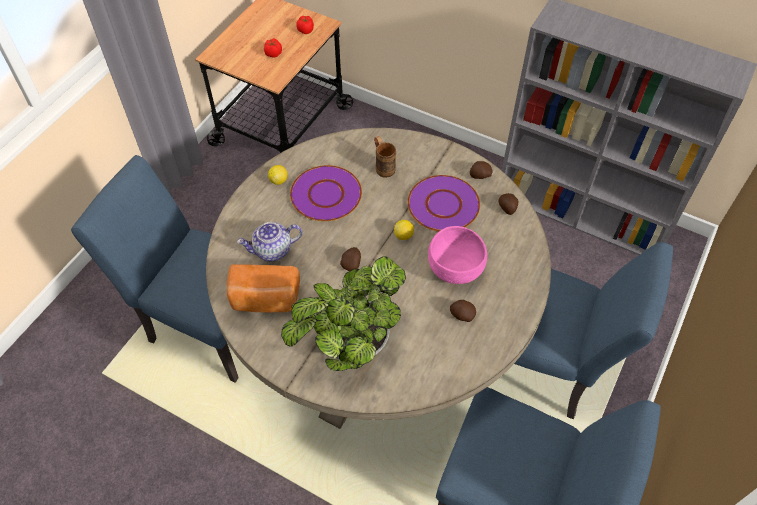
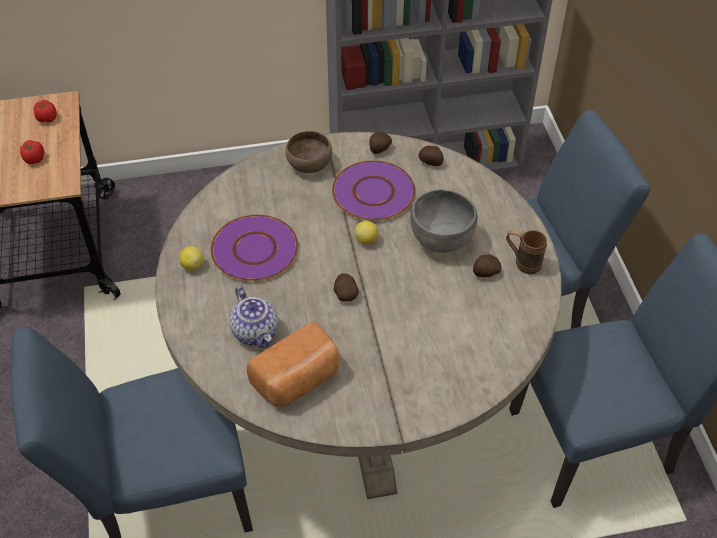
camera: 40 degrees left, 5 degrees down
(272, 250) = (256, 332): teapot -> teapot turned 60 degrees counterclockwise
(349, 345) = (418, 363): potted plant -> none
(383, 166) = (283, 192): brown mug -> brown mug (522, 262)
(420, 157) = (308, 164): none -> brown bowl
(454, 270) = (440, 240): pink bowl -> grey bowl

